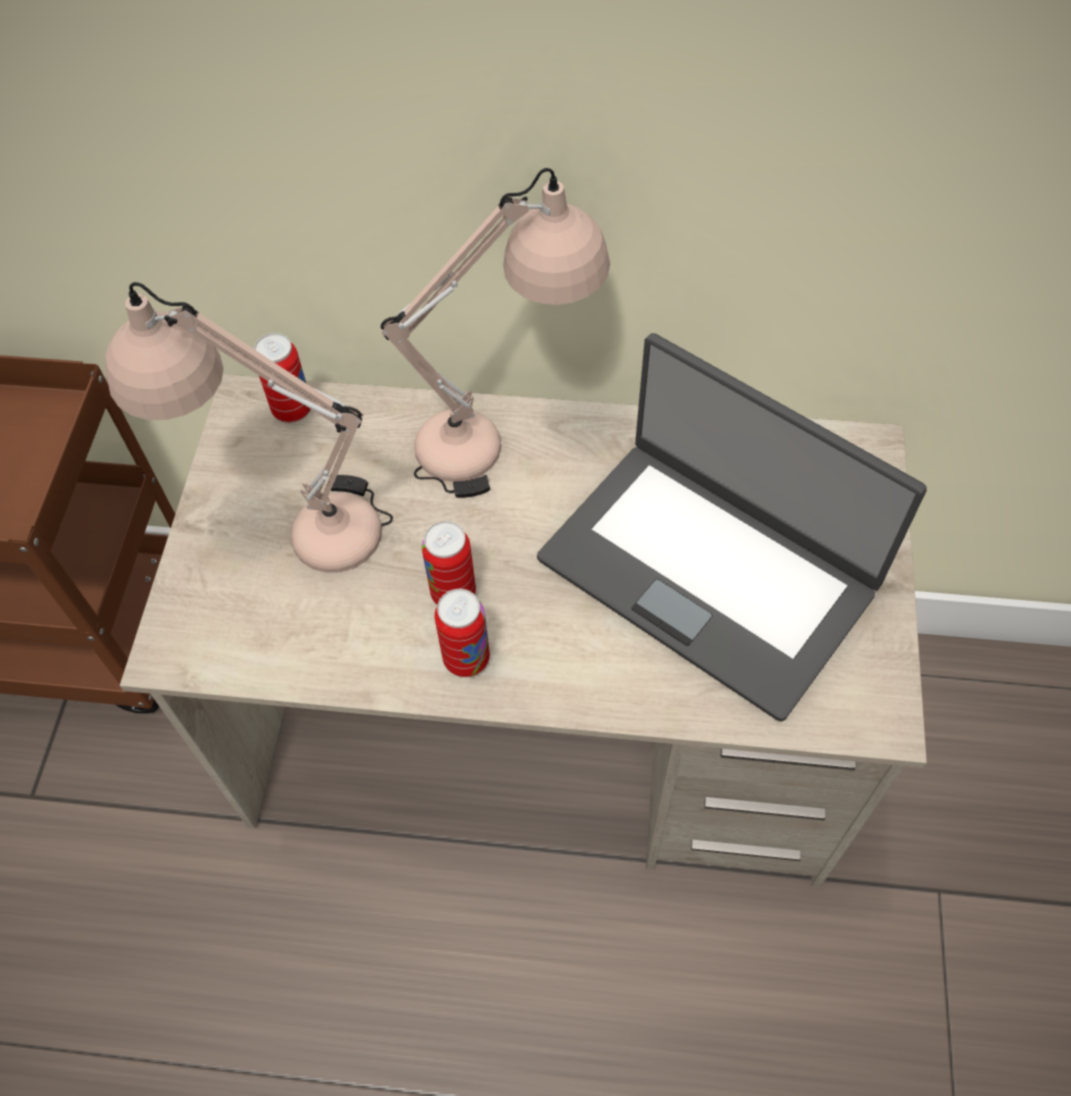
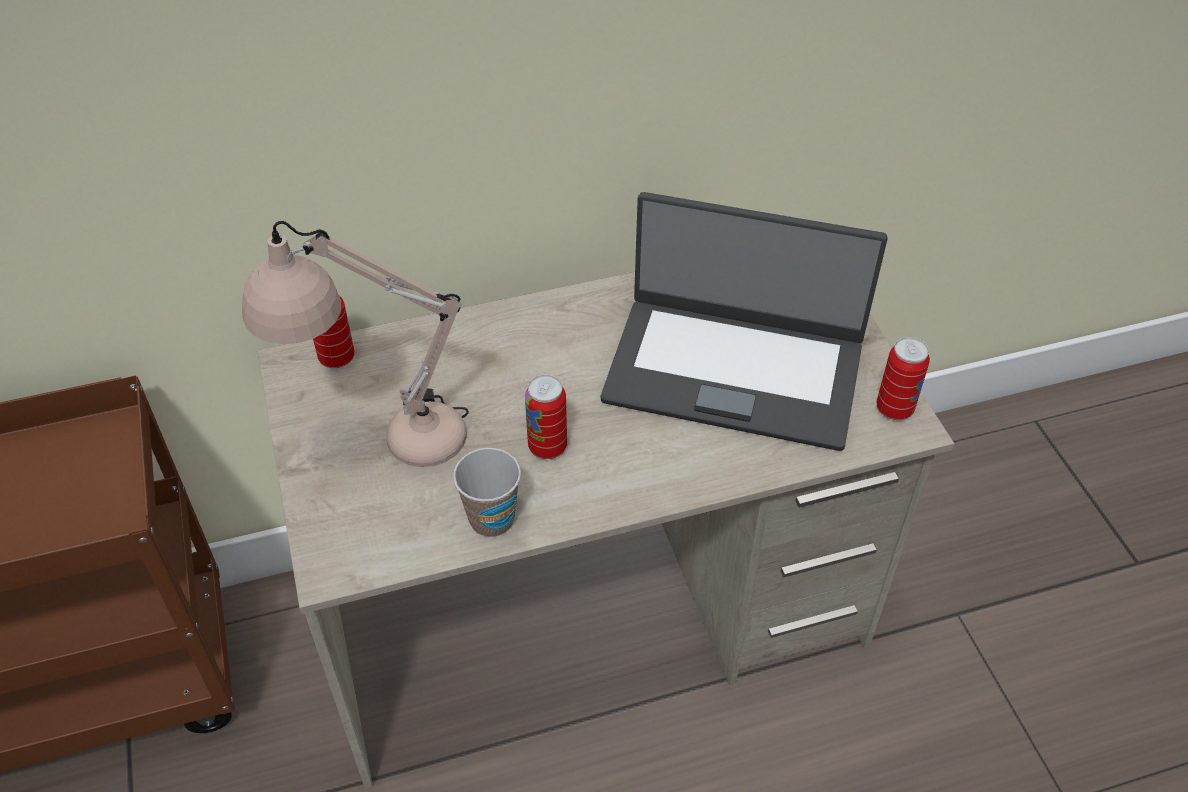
camera: 25 degrees left, 10 degrees down
(352, 659) = (492, 519): none -> cup
(466, 658) = (584, 488): can -> can (894, 409)
(505, 437) = (526, 326): beige table lamp -> none

